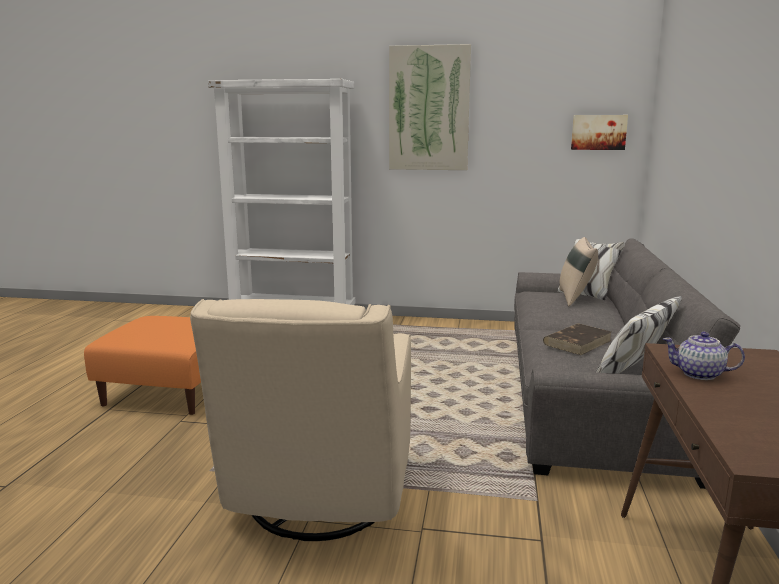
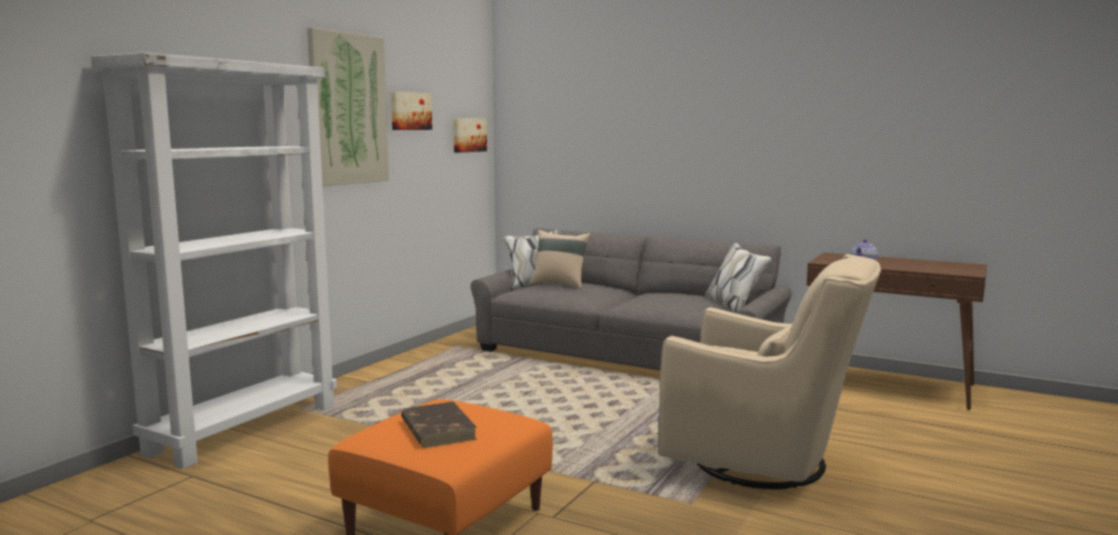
camera: 70 degrees left, 5 degrees down
(507, 109) = (410, 111): none -> picture
(577, 342) = (672, 300): brown book -> brown book (437, 429)

